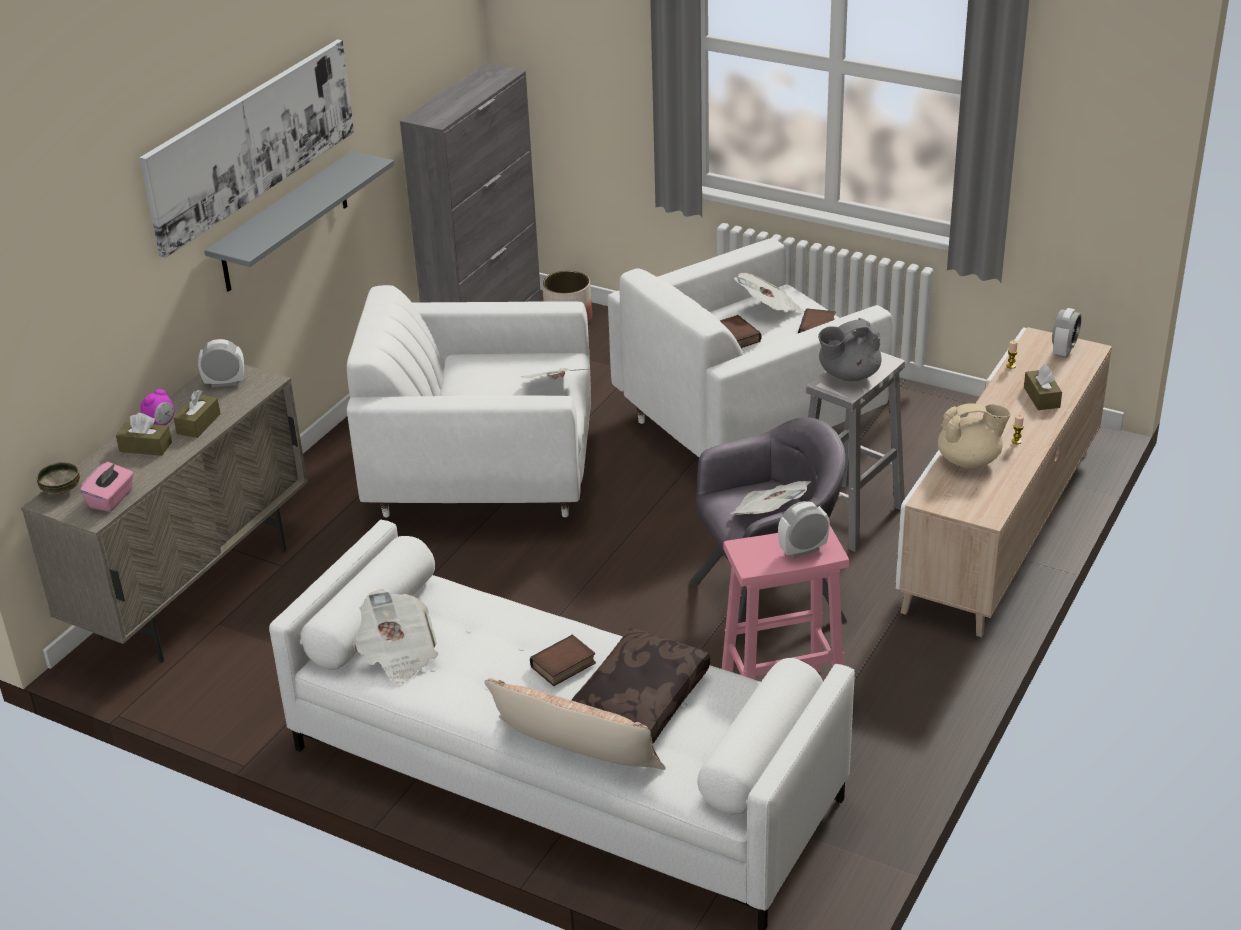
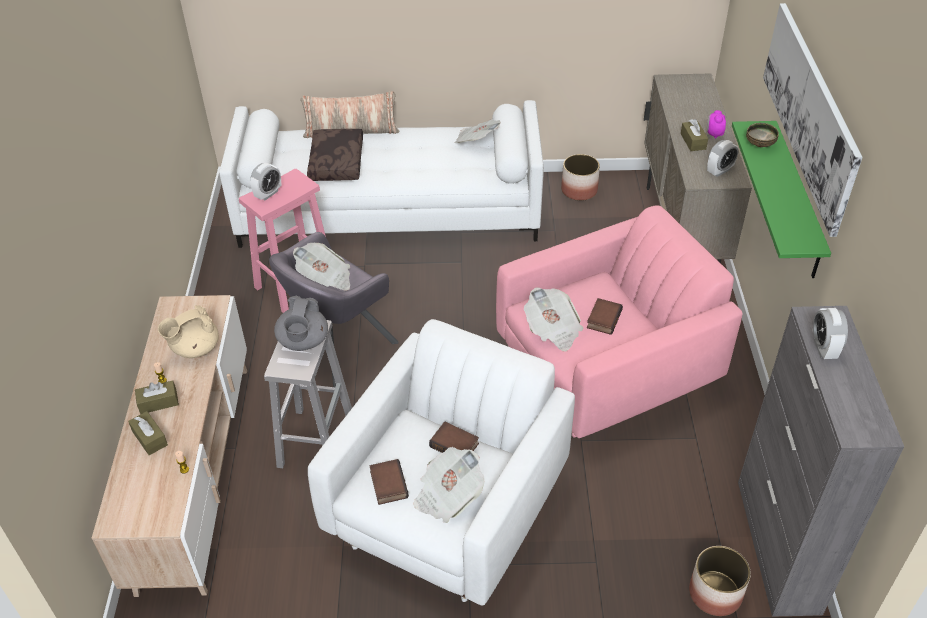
camera: 150 degrees right, 10 degrees up
(61, 490) = (705, 86): bowl -> bowl (760, 144)
(111, 499) = (672, 90): pink tissue box -> none
(145, 447) = (700, 119): brown tissue box -> brown tissue box (158, 402)
(254, 697) = (579, 190): none -> planter
(285, 222) = (796, 201): grey shelf -> green shelf
(482, 476) = (606, 372): white armchair -> pink armchair
(563, 666) = (387, 163): book -> book (603, 318)
(848, 375) = (303, 342): grey teapot -> grey teapot turned 150 degrees clockwise
(1063, 351) = (138, 510): alarm clock -> alarm clock (823, 348)

